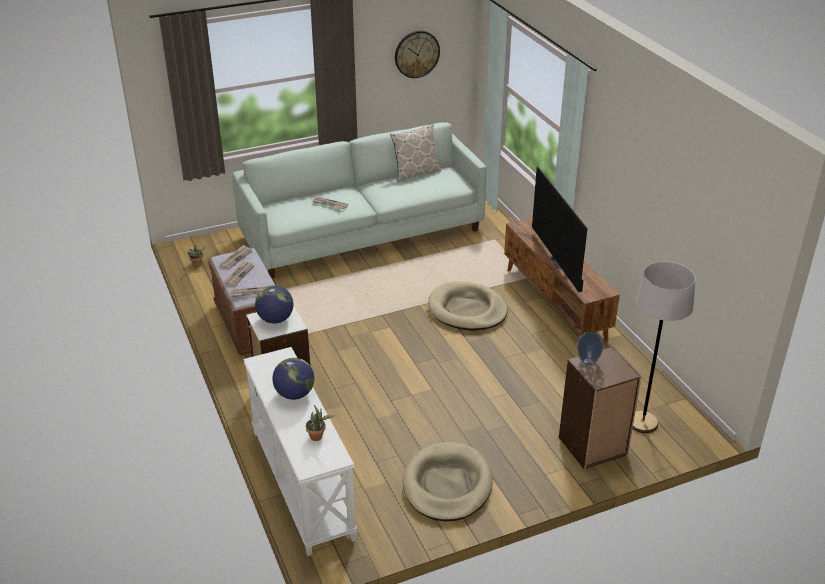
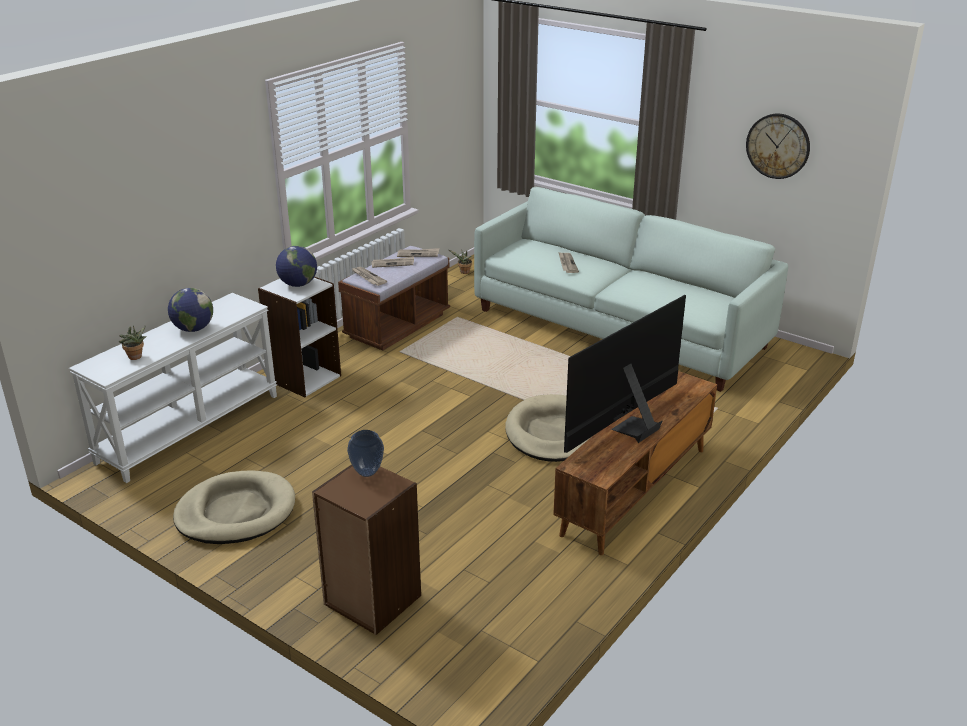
camera: 60 degrees right, 5 degrees down
(415, 173) = (696, 286): pillow -> none
(643, 423) = (451, 632): grey floor lamp -> none

